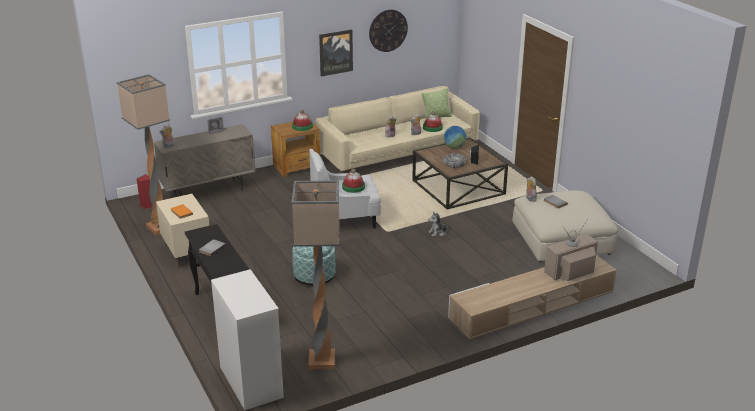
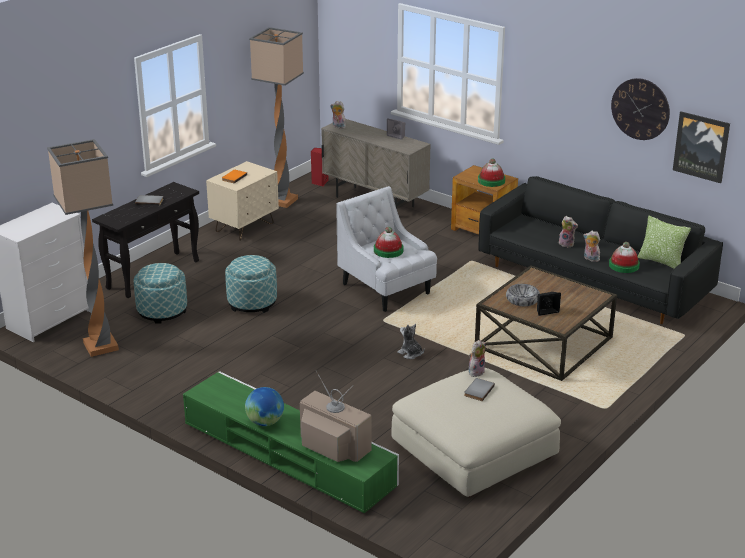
camera: 65 degrees right, 0 degrees up
(289, 319) = (162, 311): none -> ottoman
(335, 52) = (564, 108): picture -> picture (701, 146)
(398, 153) = (593, 280): beige sofa -> black sofa
(454, 147) = (572, 290): globe -> globe (265, 422)
(532, 306) = (287, 455): beige tv stand -> green tv stand

